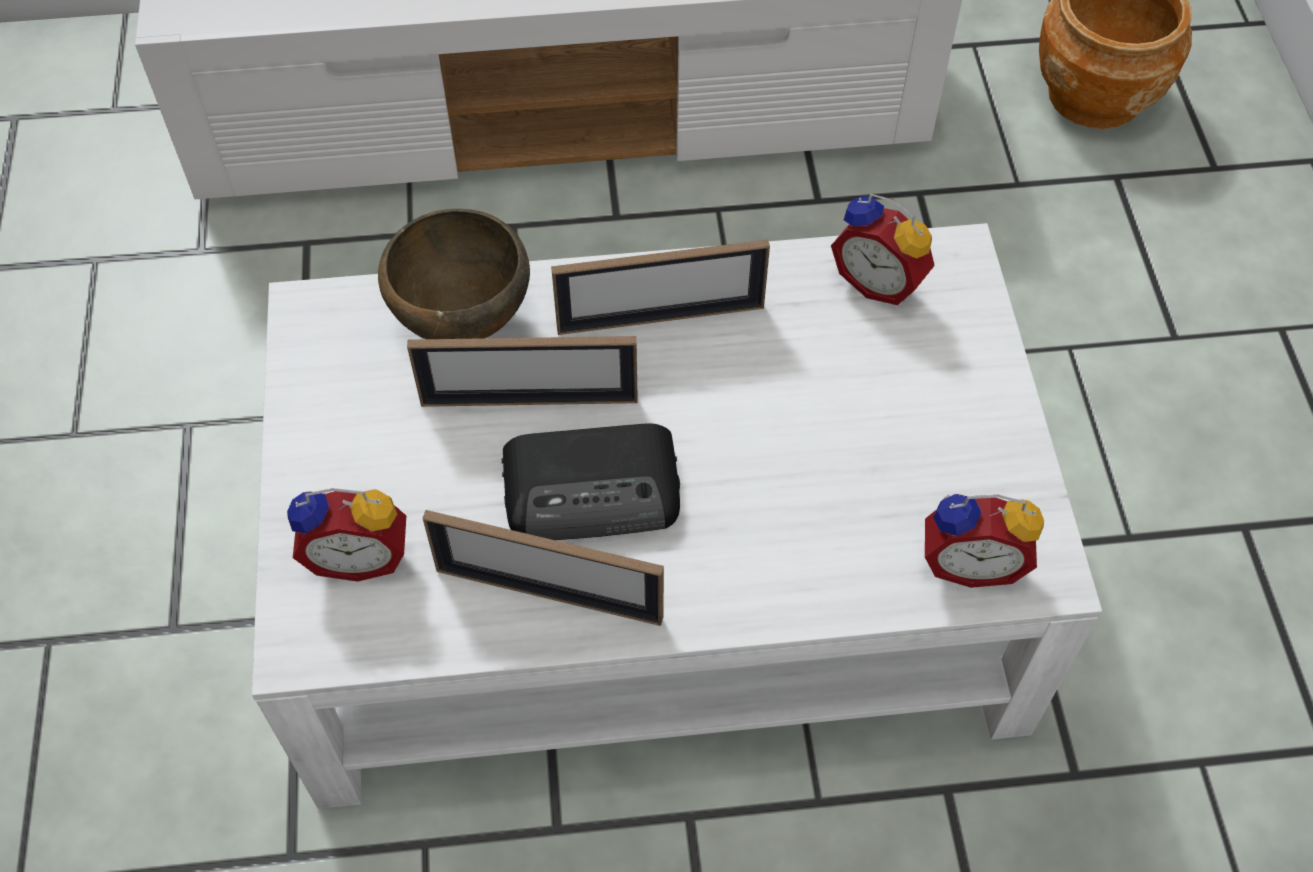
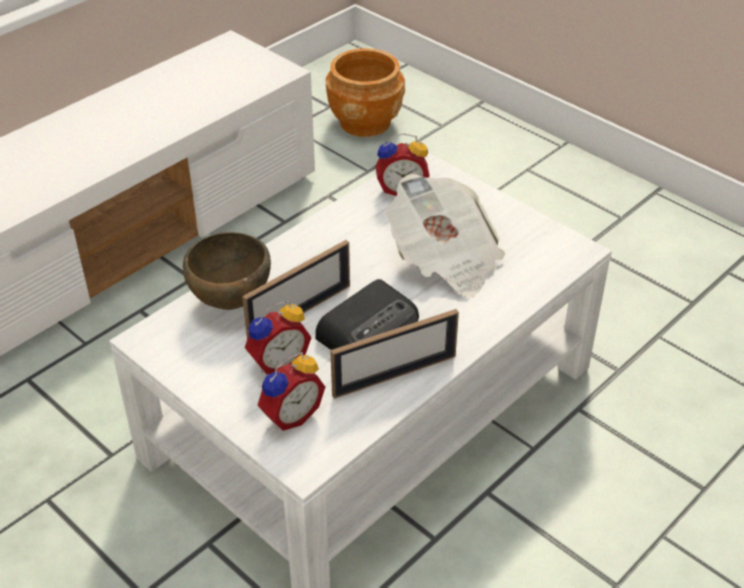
camera: 40 degrees left, 15 degrees down
(660, 318) = (323, 251): picture frame -> none
(817, 448) = (445, 259): none -> newspaper
(970, 561) = (547, 262): alarm clock -> alarm clock (277, 361)

